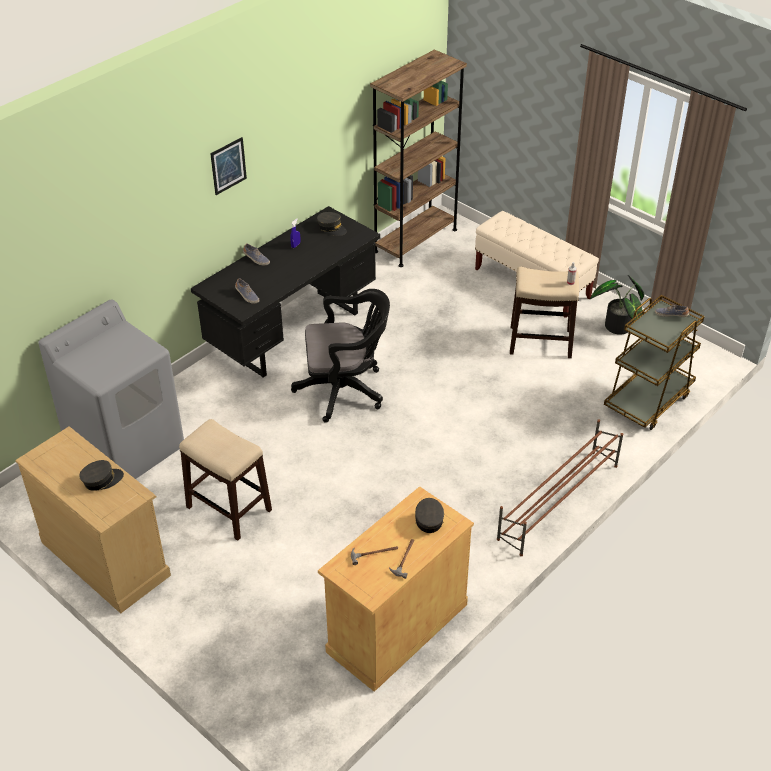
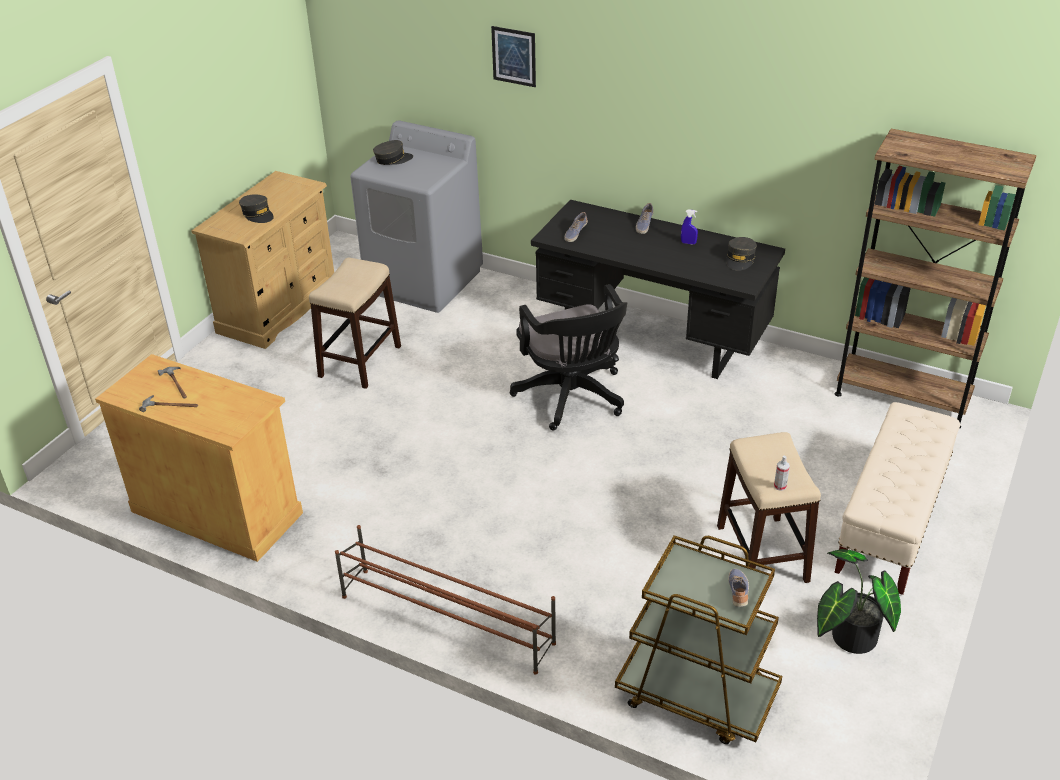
camera: 75 degrees right, 5 degrees down
(228, 166) = (645, 93): picture -> picture (514, 56)
(428, 519) = (232, 412): grey cap -> grey cap (393, 159)

